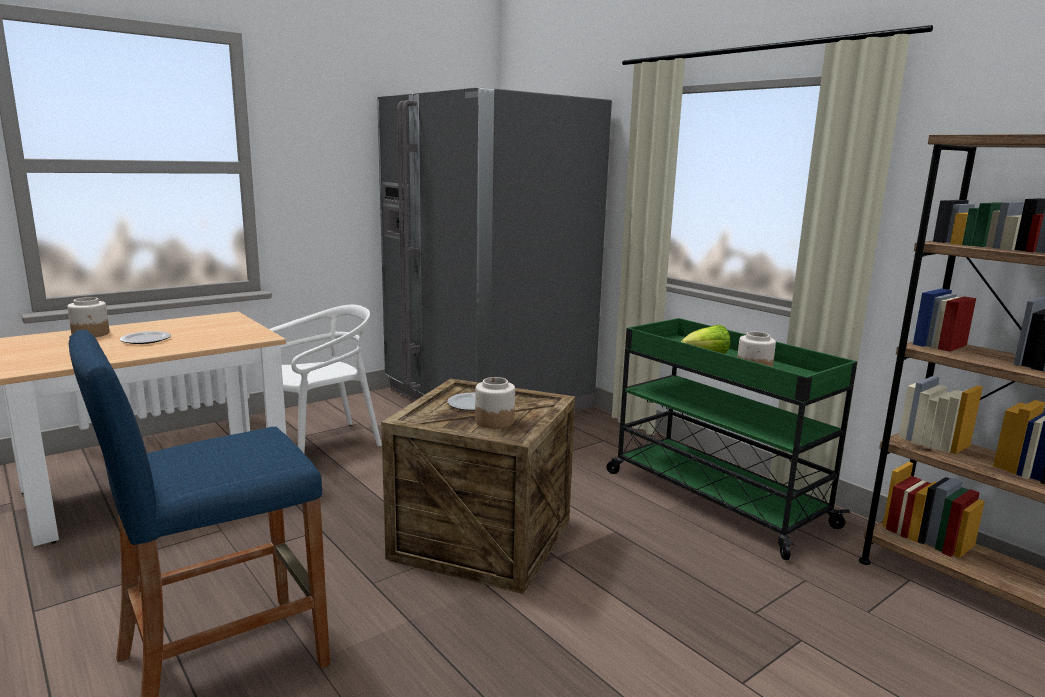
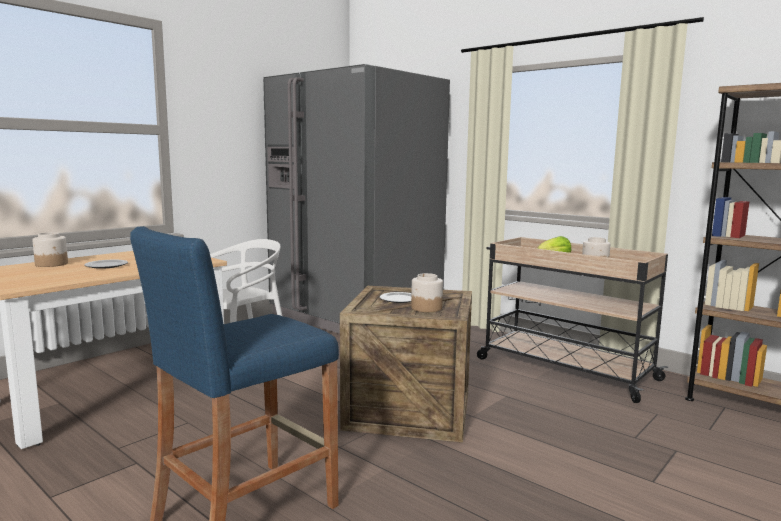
camera: 10 degrees left, 5 degrees down
(713, 497) = (563, 368): green cart -> beige cart

